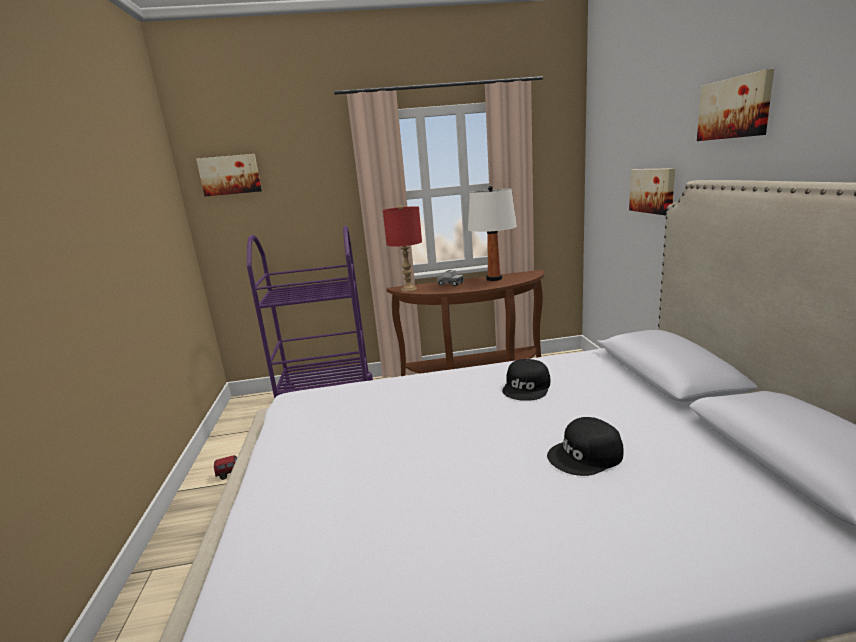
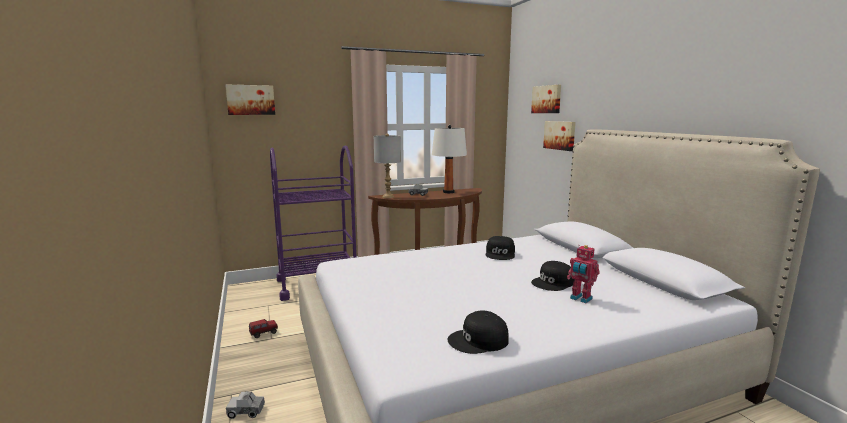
camera: 15 degrees left, 5 degrees down
(154, 602) = (246, 411): none -> toy truck
(389, 595) = (479, 341): none -> black cap
(408, 289) = (388, 197): red table lamp -> grey table lamp
(619, 500) = (580, 299): none -> toy robot
(735, 108) = (613, 89): picture -> picture (547, 99)

